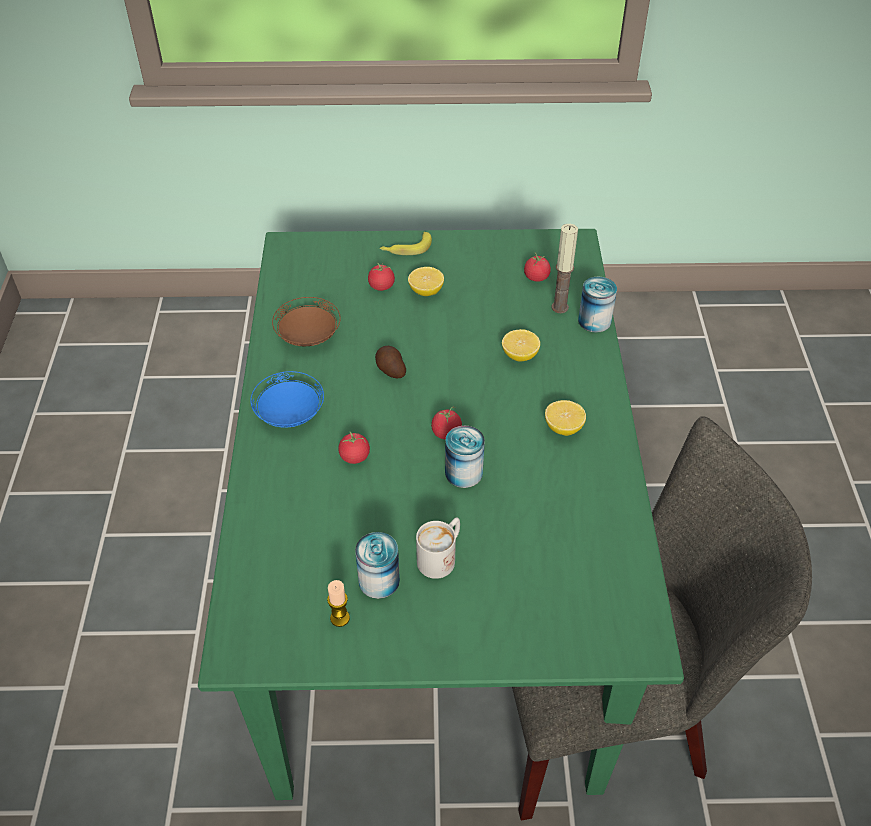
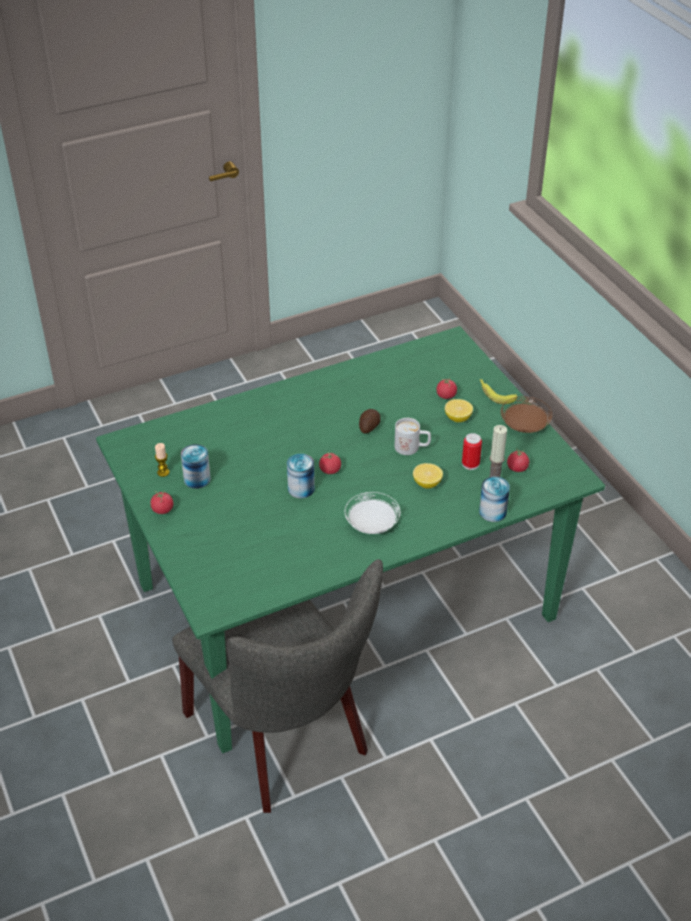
camera: 65 degrees right, 5 degrees down
(290, 413) = (301, 398): blue plate -> none
(308, 336) = (373, 380): brown plate -> brown plate (524, 426)
(354, 456) = (284, 437): tomato -> tomato (162, 510)
(441, 556) = (229, 499): white mug -> white mug (412, 448)
(508, 309) = (470, 464): none -> can
(563, 427) = (371, 524): lemon -> white plate

